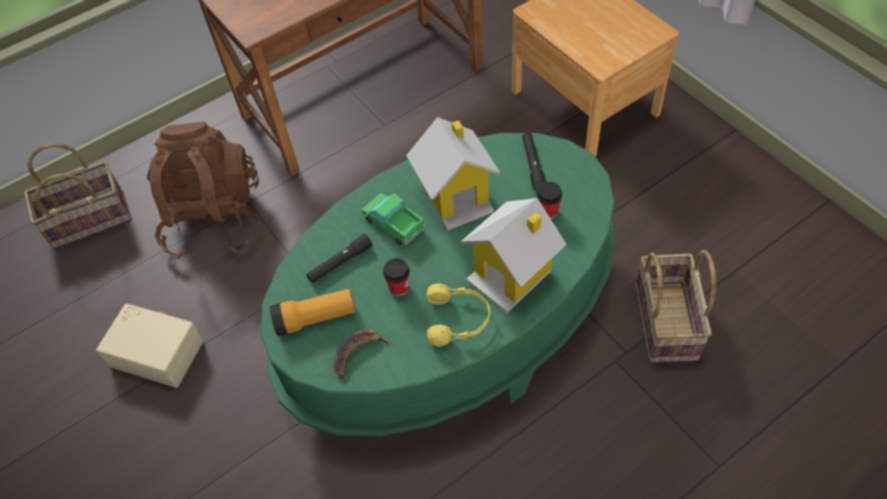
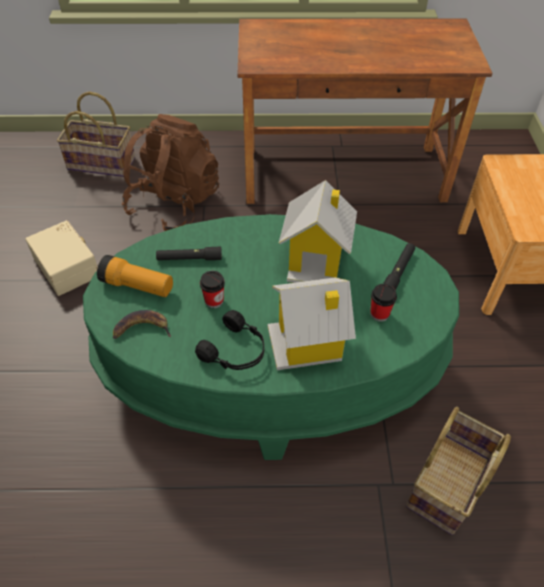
camera: 30 degrees right, 5 degrees down
(393, 224) = (251, 254): toy truck -> none
(458, 319) = (235, 351): yellow headphones -> black headphones

